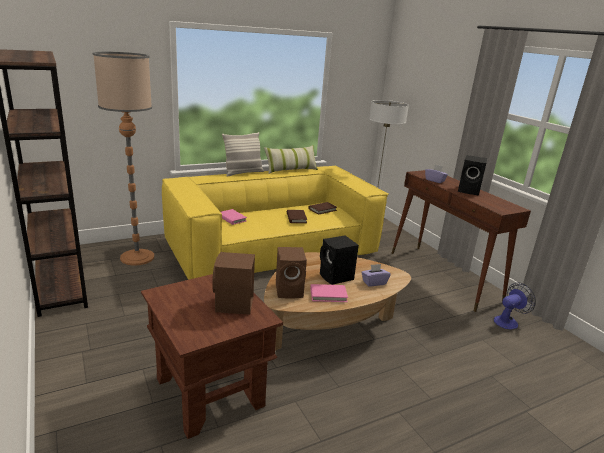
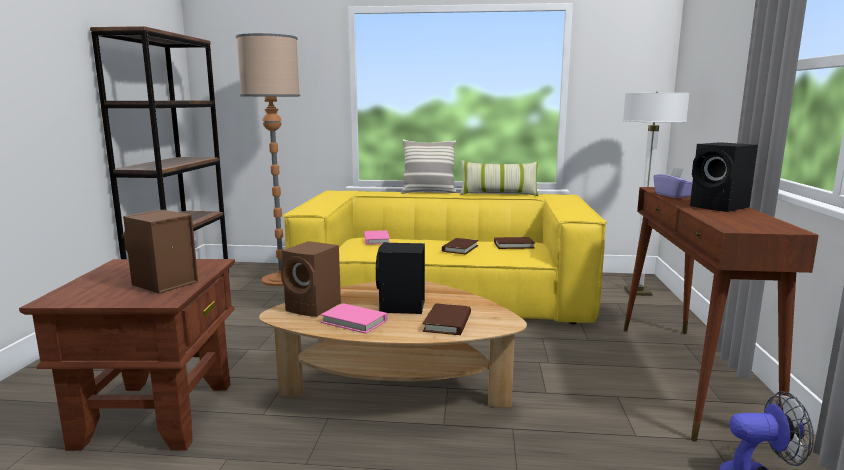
camera: 35 degrees right, 10 degrees down
(374, 282) = (447, 322): purple tissue box -> brown book

